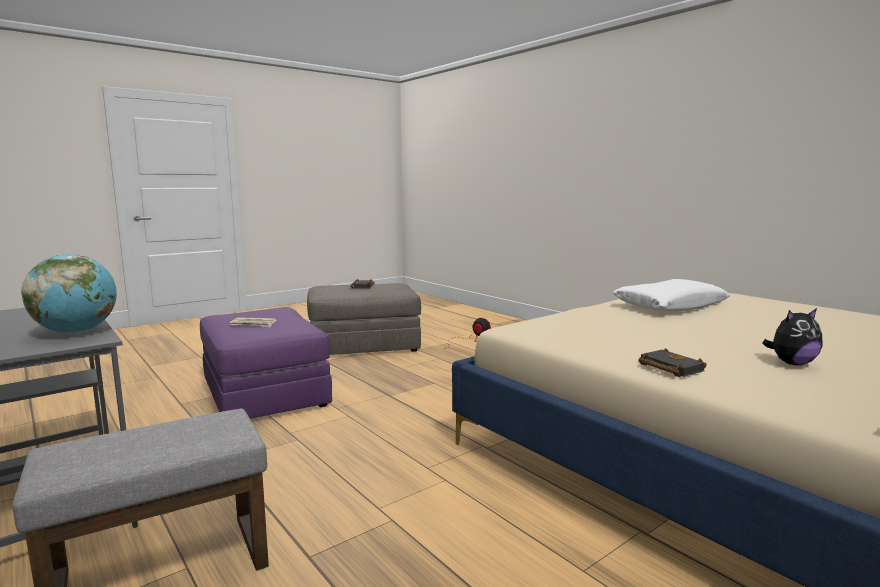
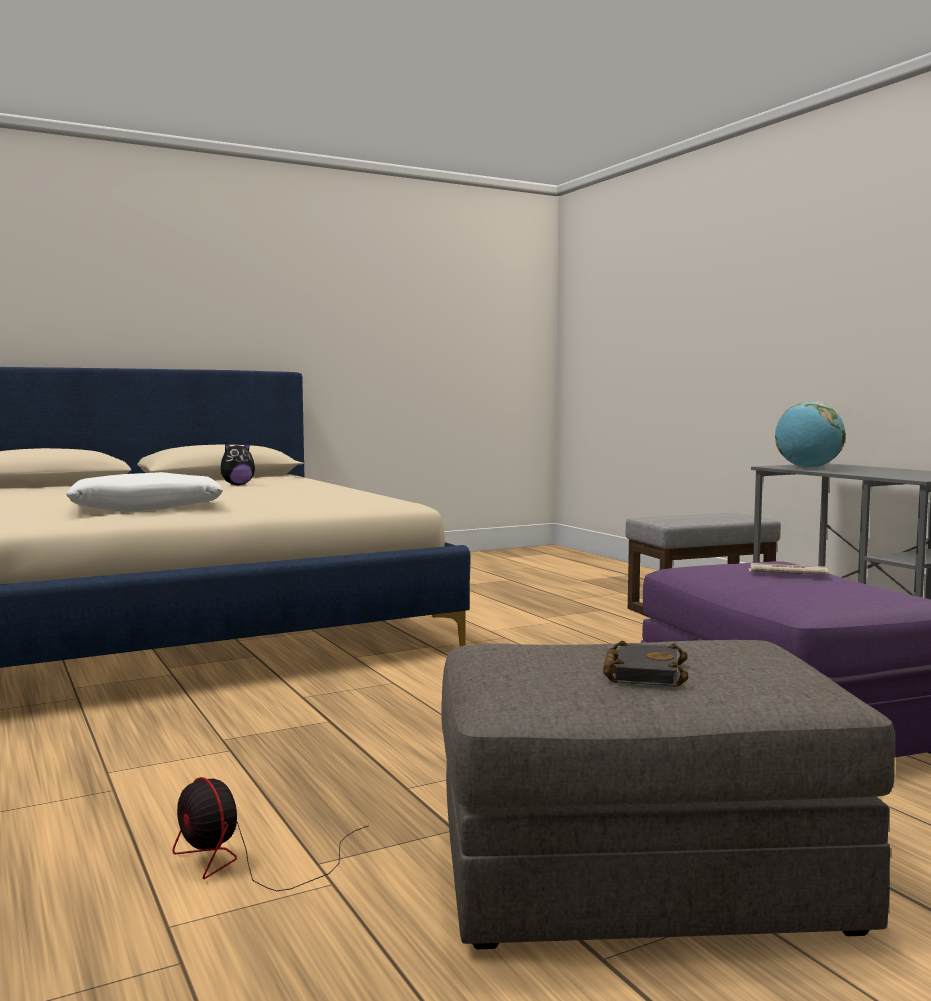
camera: 170 degrees left, 5 degrees down
(668, 368) = (332, 487): black book -> none
(792, 363) = (237, 485): plush toy -> plush toy turned 150 degrees clockwise

